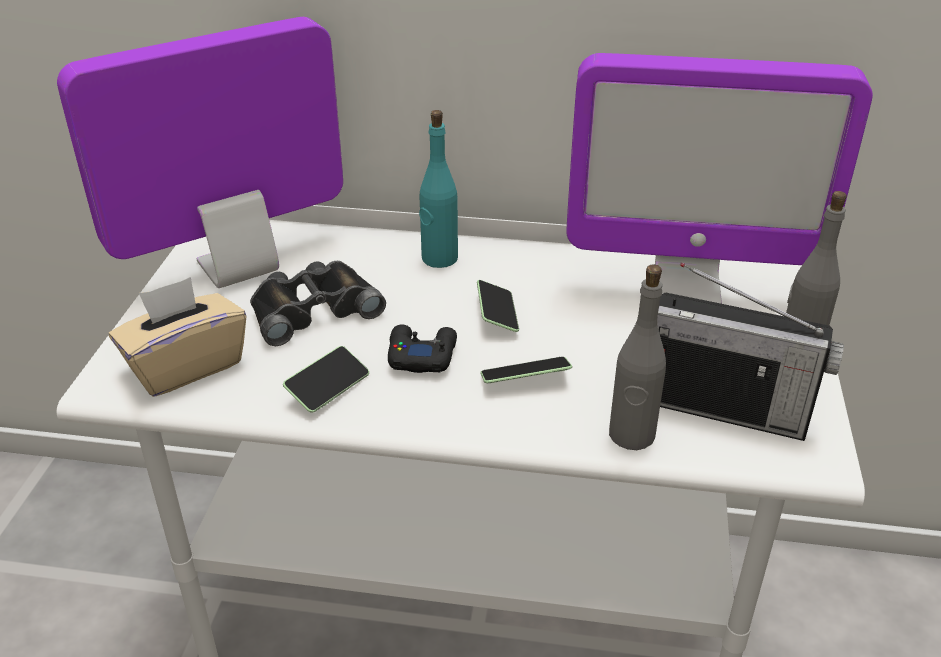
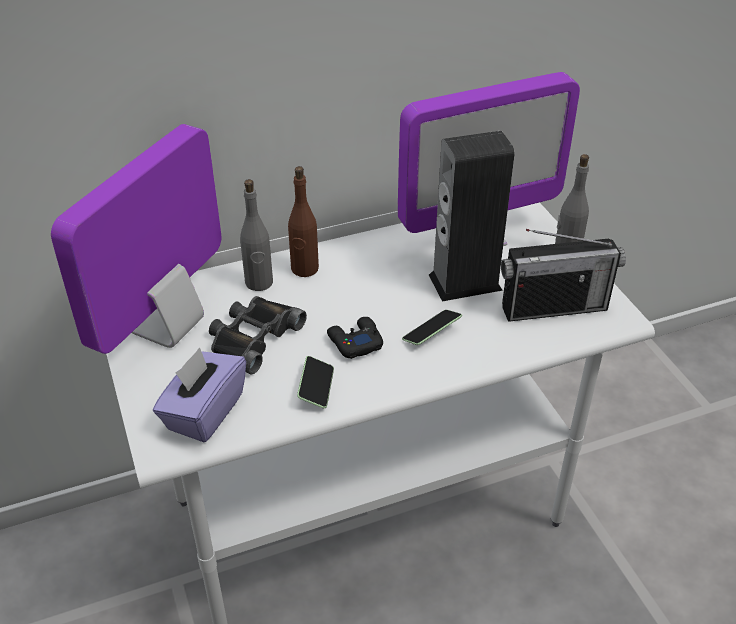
camera: 30 degrees left, 5 degrees up
(186, 366) = (204, 412): beige tissue box -> purple tissue box
(439, 258) = (304, 269): turquoise bottle -> brown bottle
(497, 315) = (377, 296): phone -> none
(624, 337) = (465, 282): none -> speaker
(631, 435) = (518, 344): grey bottle -> grey bottle (259, 283)

